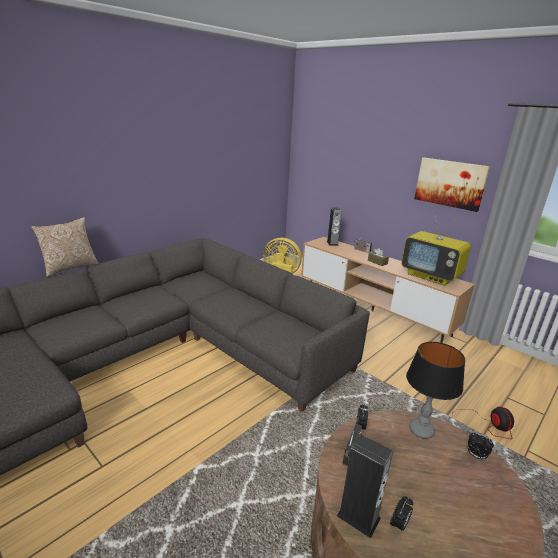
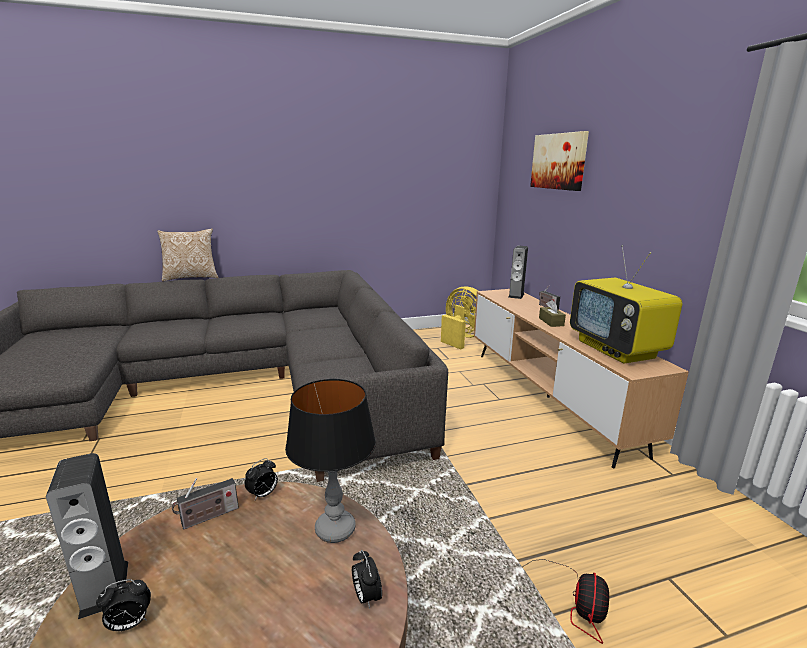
camera: 30 degrees right, 5 degrees down
(450, 183) = (670, 202): picture -> picture (559, 161)

